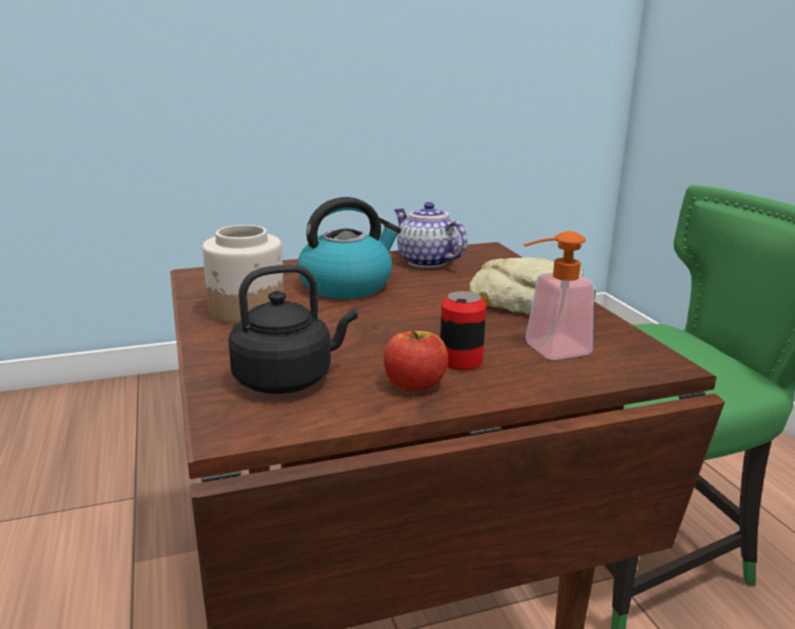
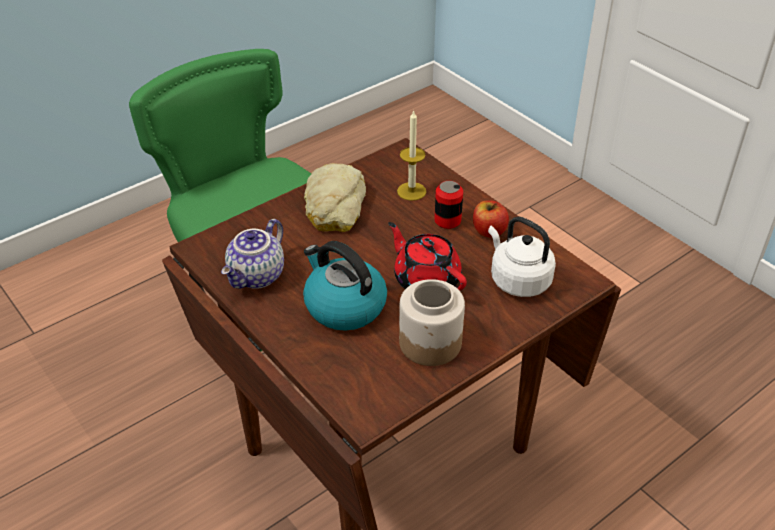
camera: 110 degrees left, 20 degrees up
(288, 379) = (517, 280): black kettle -> white kettle
(349, 326) = (426, 279): none -> red teapot
(547, 350) = (411, 191): soap dispenser -> candle

